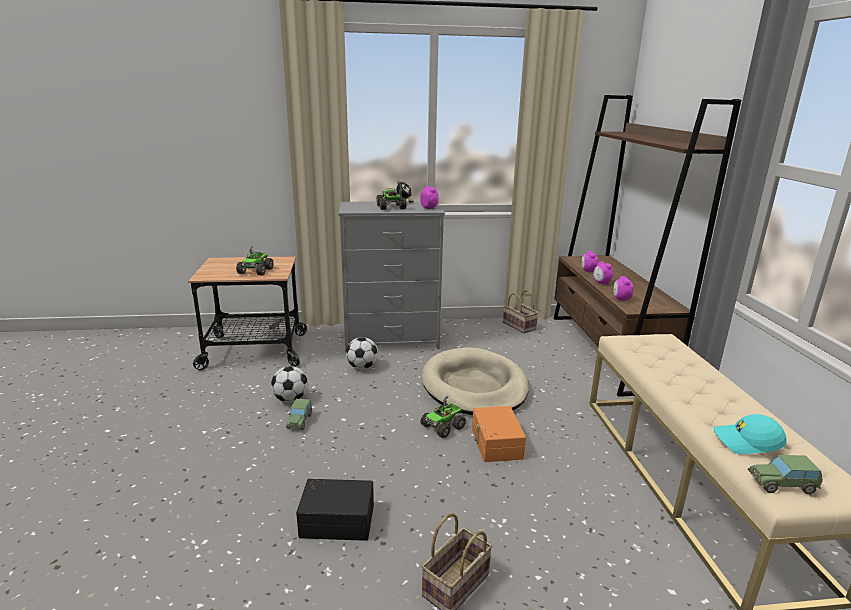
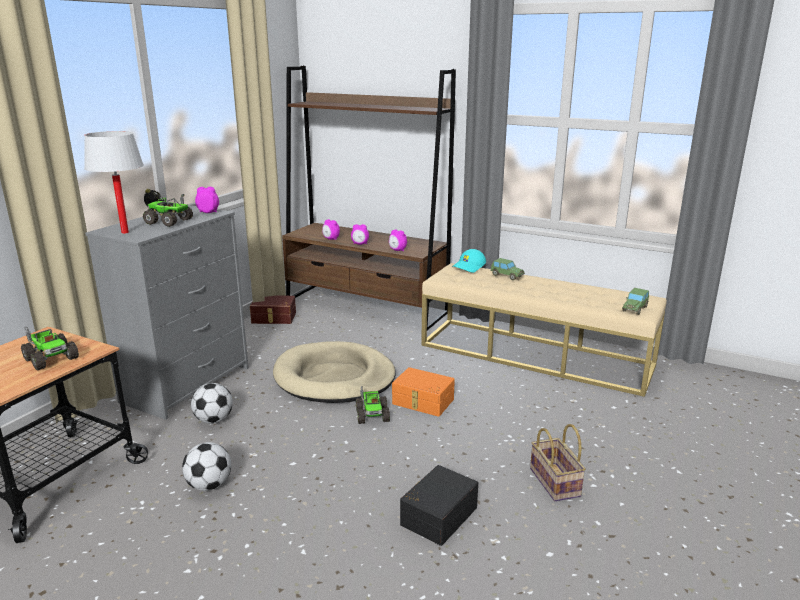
camera: 55 degrees left, 0 degrees up
(299, 421) = (261, 492): toy car -> toy car (506, 276)
(352, 206) = (125, 232): none -> white table lamp
(520, 326) = (273, 318): basket -> brown storage box
(747, 442) = (592, 299): turquoise cap -> turquoise cap (469, 267)

